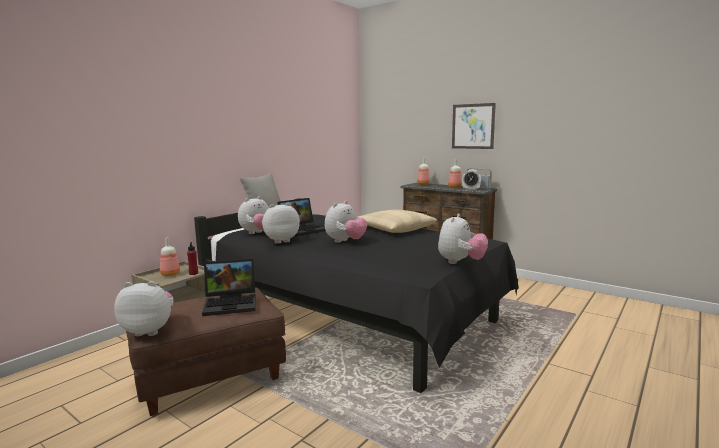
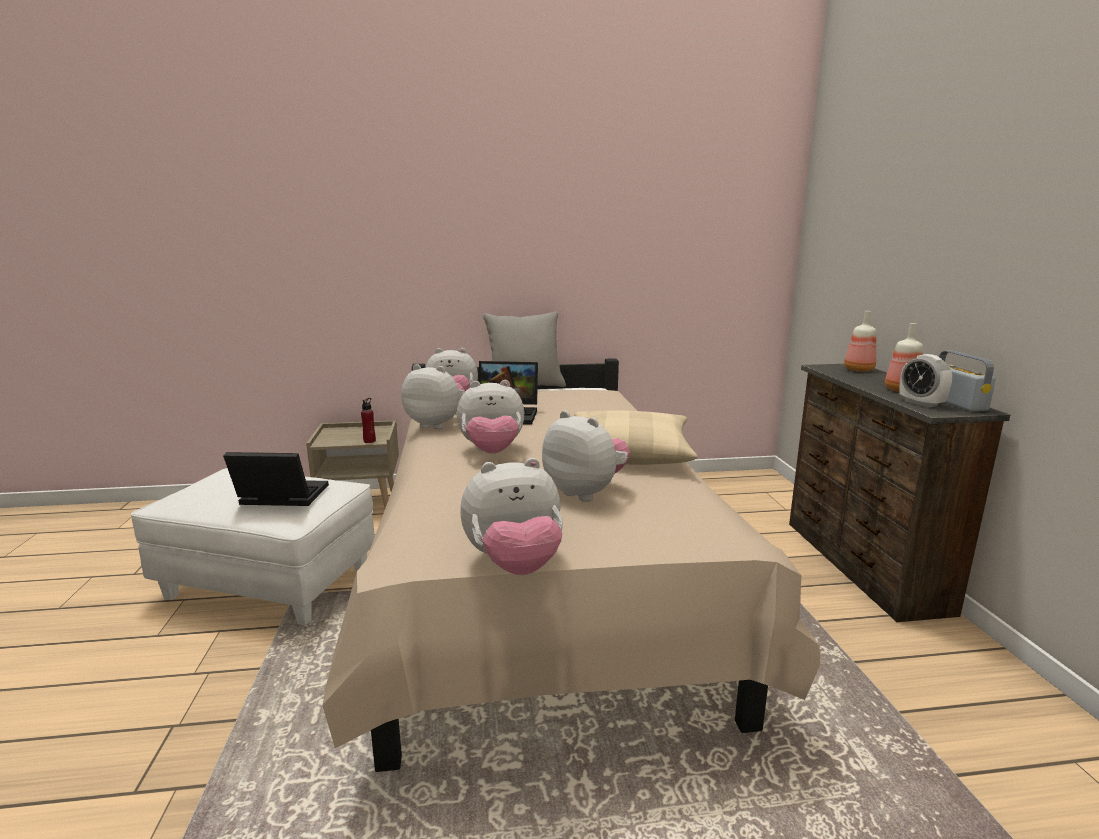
camera: 45 degrees right, 5 degrees up
(149, 330) = (172, 499): plush toy -> plush toy (585, 492)
(170, 274) = (351, 435): bottle -> none
(210, 378) = (269, 584): brown ottoman -> white ottoman
(232, 303) = (279, 498): laptop -> laptop turned 150 degrees clockwise
(352, 317) = (539, 583): black bed -> beige bed
(473, 126) = (986, 243): picture -> none

